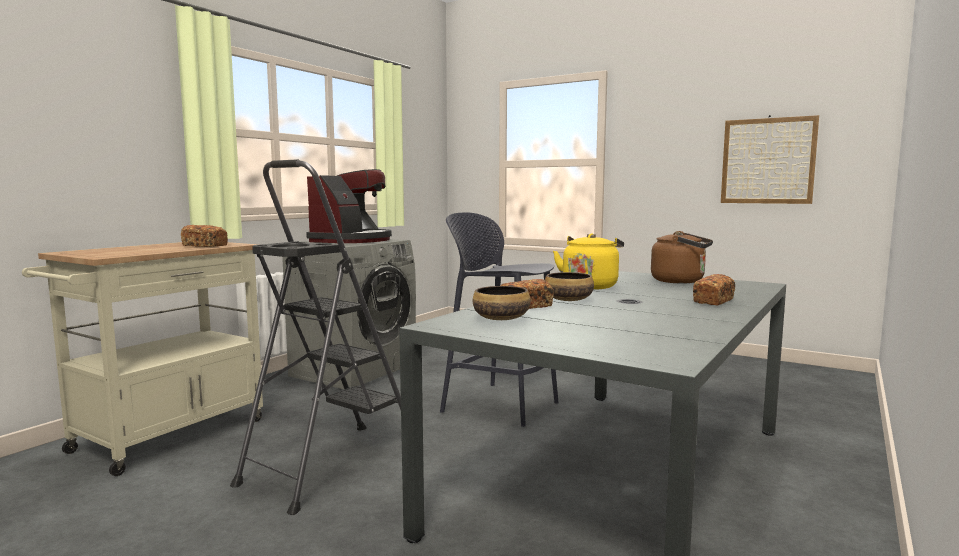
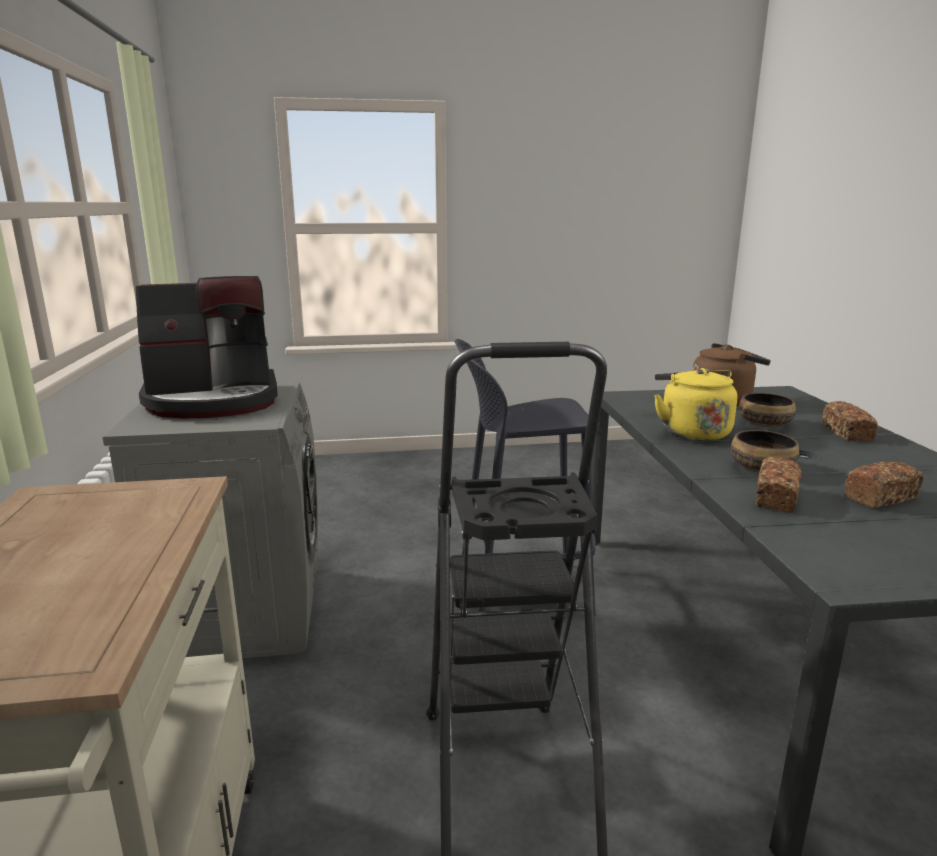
camera: 40 degrees left, 10 degrees up
(205, 245) = (139, 514): bread -> bread (880, 497)
(352, 240) = (214, 401): coffee machine -> coffee machine turned 90 degrees clockwise
(502, 318) = (839, 535): bowl -> bowl (765, 424)
(768, 159) = (632, 229): picture -> none

